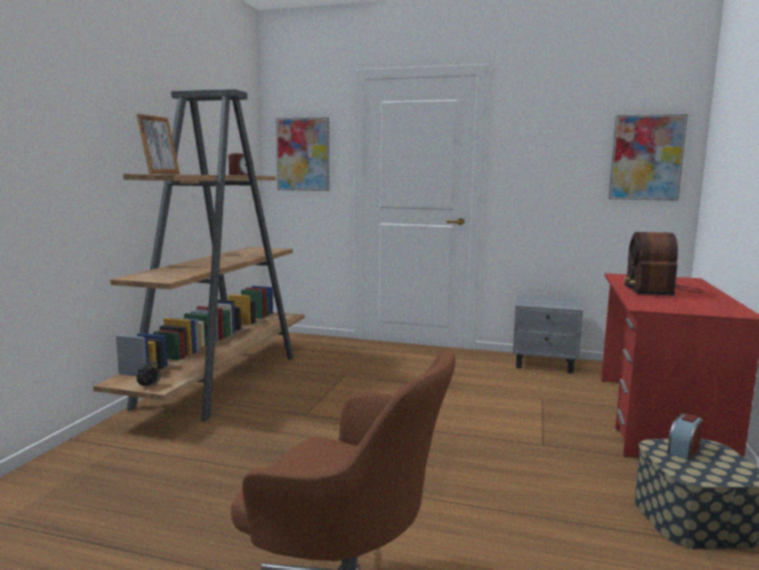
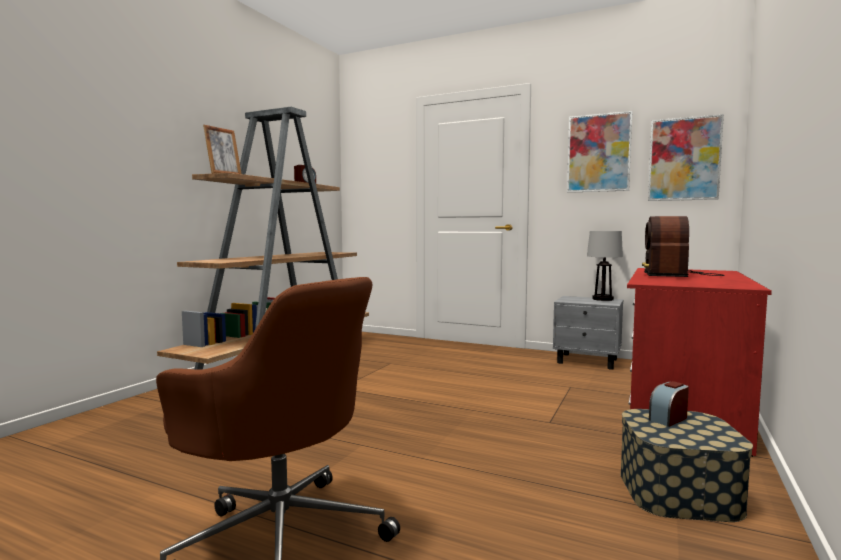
camera: 10 degrees right, 5 degrees down
(149, 387) = (200, 353): alarm clock -> none
(303, 154) = (373, 173): picture -> picture (598, 153)
(561, 300) = (603, 299): none -> table lamp

